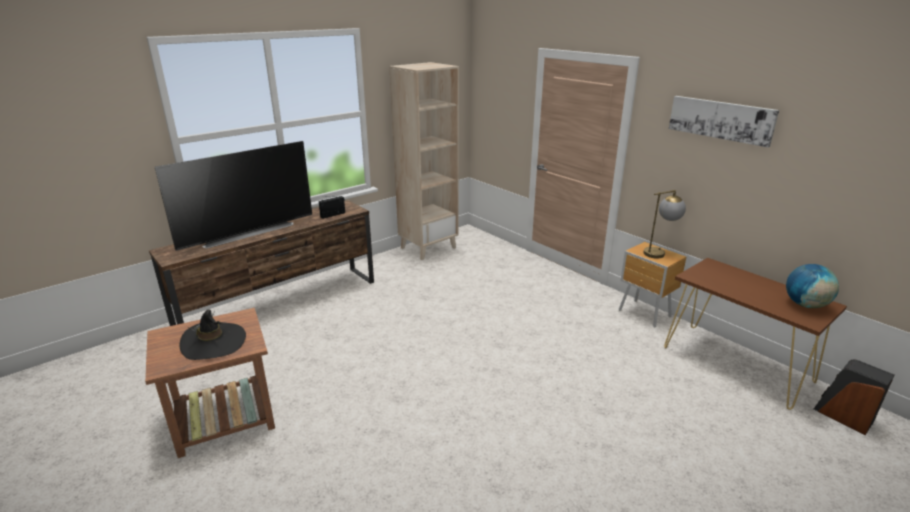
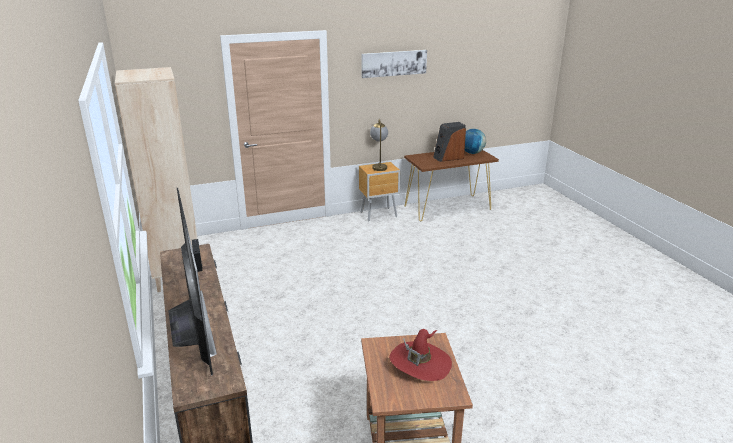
camera: 70 degrees left, 0 degrees up
(214, 343) = (420, 363): black hat -> red hat
(843, 416) = (500, 200): speaker -> speaker (448, 157)

